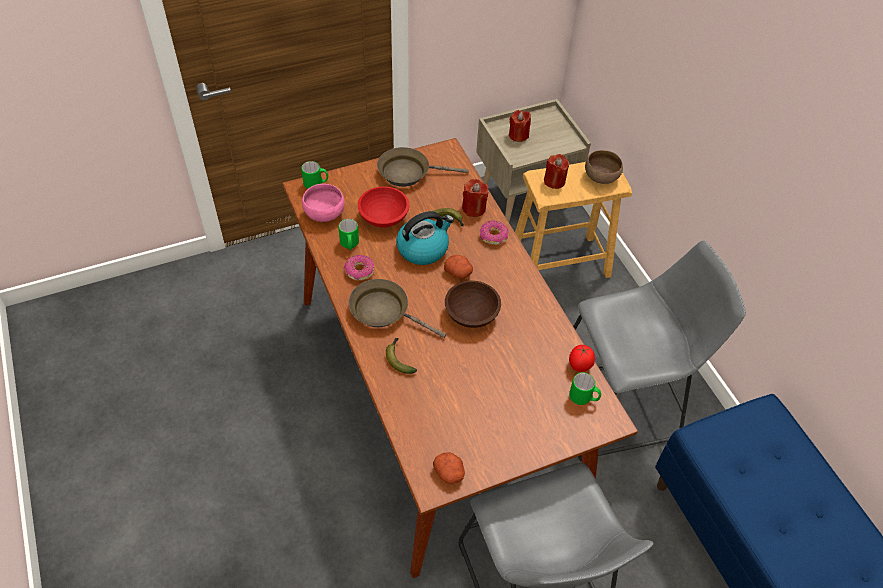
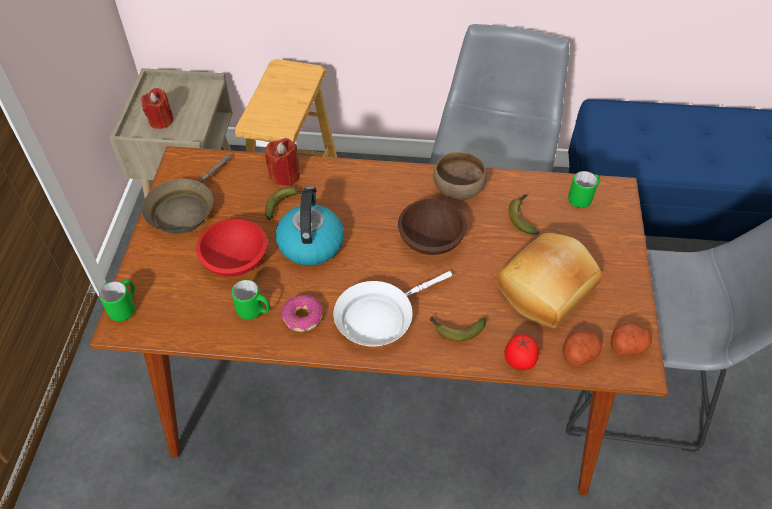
camera: 60 degrees left, 0 degrees up
(324, 213) = (181, 317): pink bowl -> none
(384, 311) = (379, 317): brown frying pan -> white frying pan
(459, 272) = (367, 226): potato -> potato (579, 353)
(469, 404) = (547, 291): none -> bread
(493, 236) = (336, 176): donut -> none
(533, 363) = (522, 217): none -> banana
(554, 181) = (268, 112): red candle -> none
(579, 366) = (543, 184): tomato -> tomato (519, 361)
(602, 177) = (291, 77): brown bowl -> brown bowl (458, 188)

